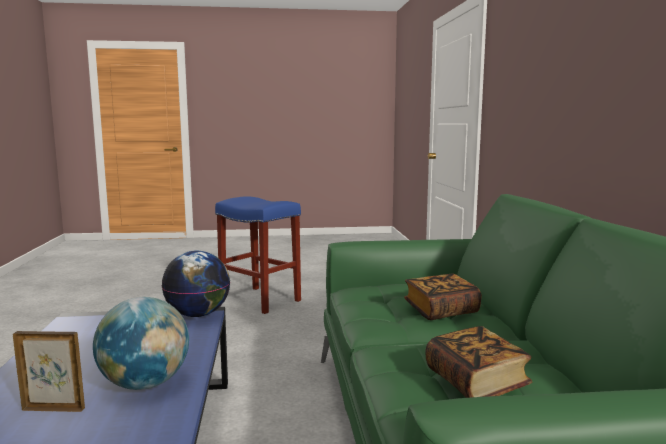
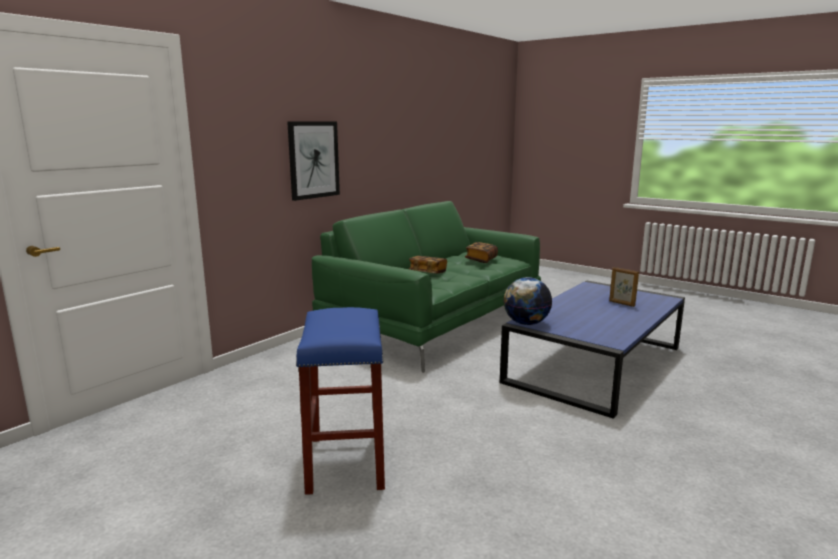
camera: 135 degrees left, 5 degrees up
(145, 384) = (581, 301): globe -> none
(557, 104) = (313, 160): none -> picture

